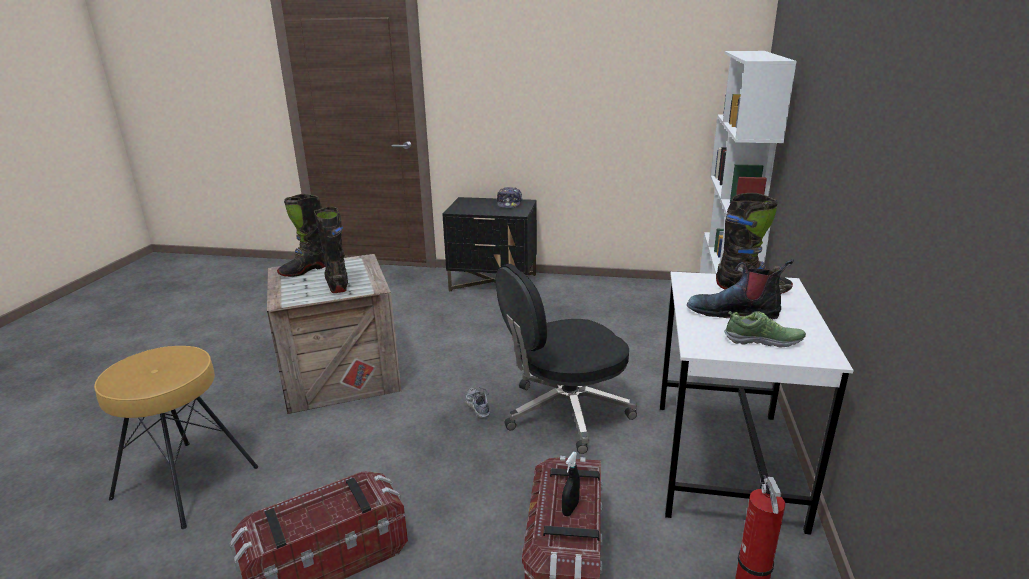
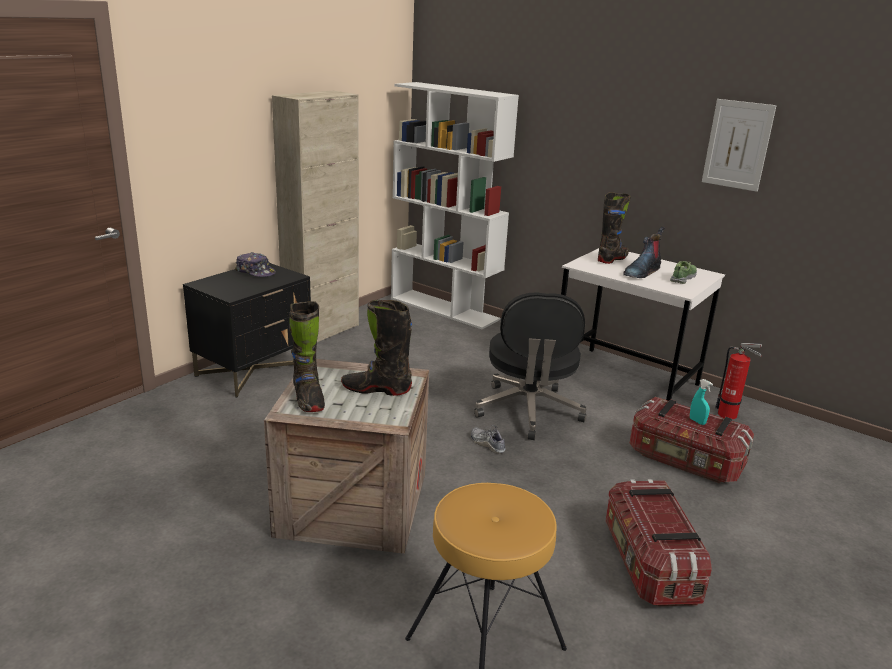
camera: 65 degrees left, 0 degrees up
(477, 406) = (487, 444): shoe -> shoe turned 45 degrees clockwise
(570, 509) = (697, 421): black spray bottle -> turquoise spray bottle
(587, 282) = (322, 331): none -> beige cabinet
(912, 141) = (737, 145): none -> picture

